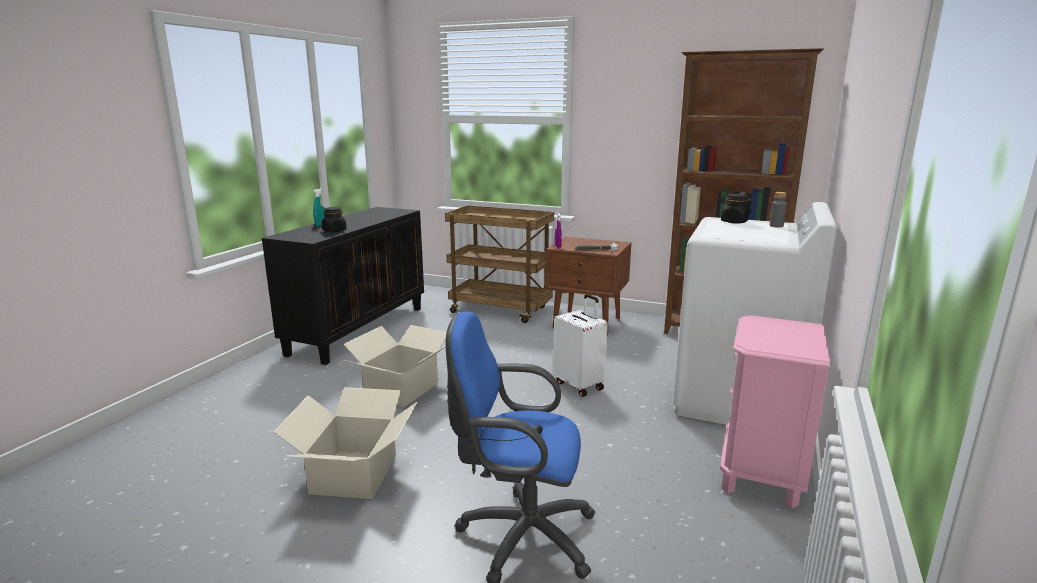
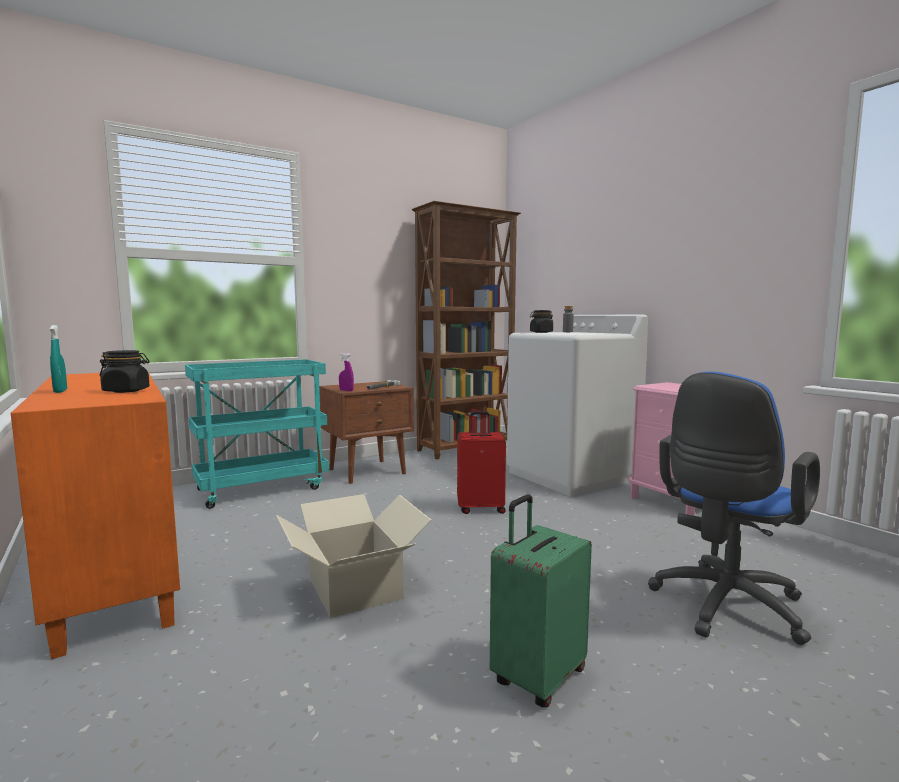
camera: 55 degrees left, 10 degrees down
(355, 474) = (537, 676): cardboard box -> green suitcase
(358, 330) = (113, 571): black cabinet -> orange cabinet
(501, 310) = (263, 488): brown cart -> turquoise cart
(579, 385) = (481, 508): white suitcase -> red suitcase

